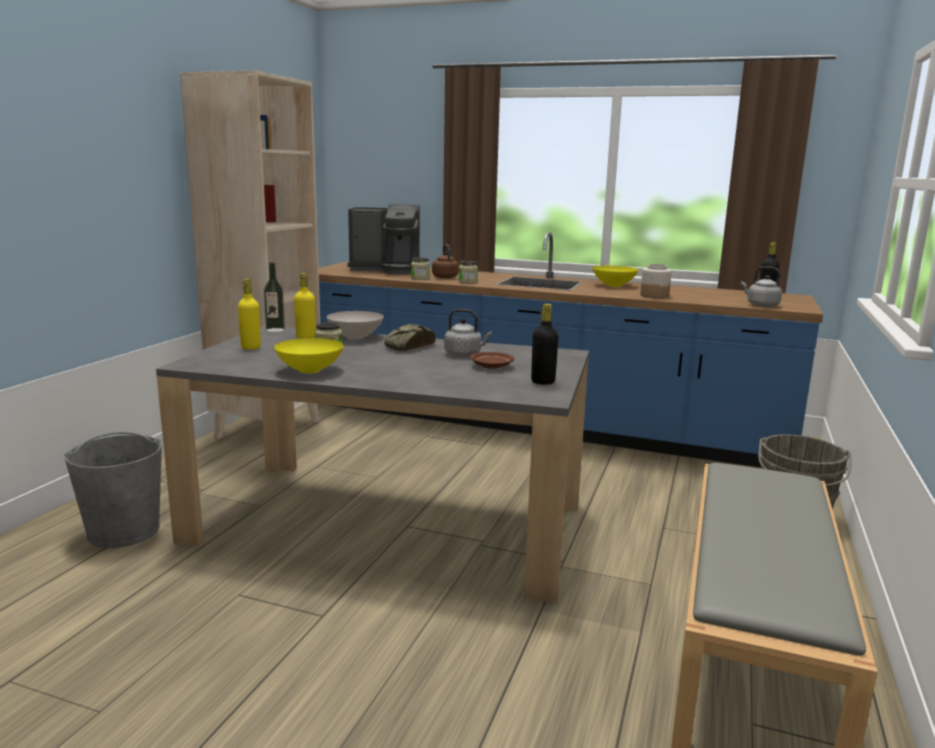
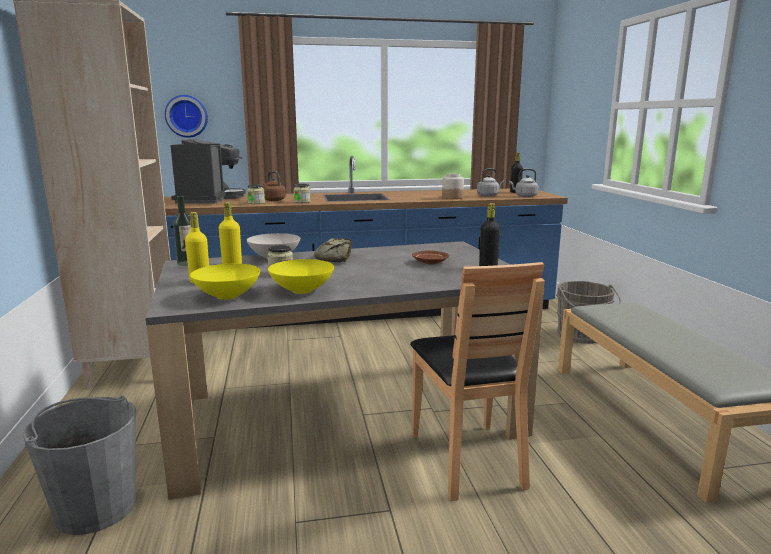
camera: 30 degrees left, 0 degrees up
(387, 269) = (208, 199): coffee machine -> coffee machine turned 60 degrees counterclockwise
(392, 178) = (187, 116): none -> wall clock
(454, 600) = (468, 459): none -> brown chair
(465, 354) = (391, 257): grey kettle -> grey kettle (489, 195)
(614, 285) = (409, 193): yellow bowl -> yellow bowl (228, 296)

